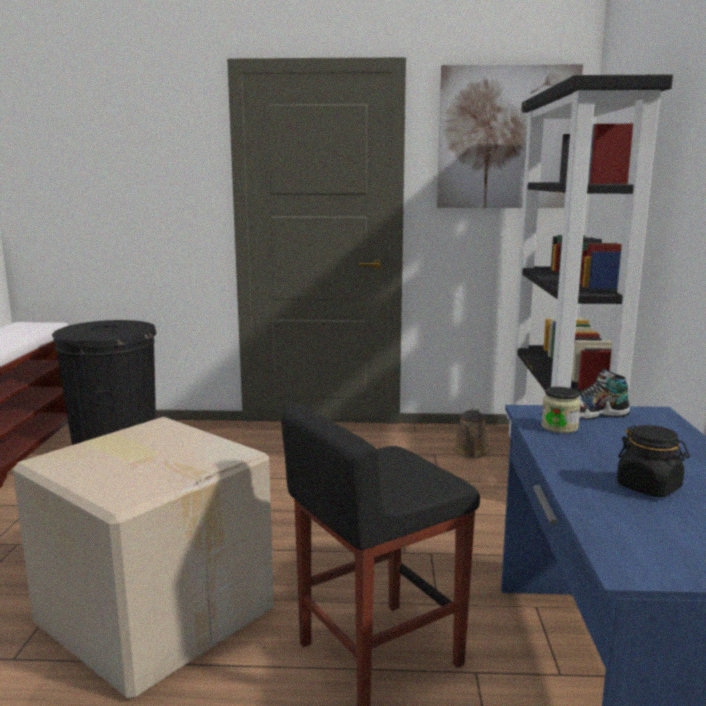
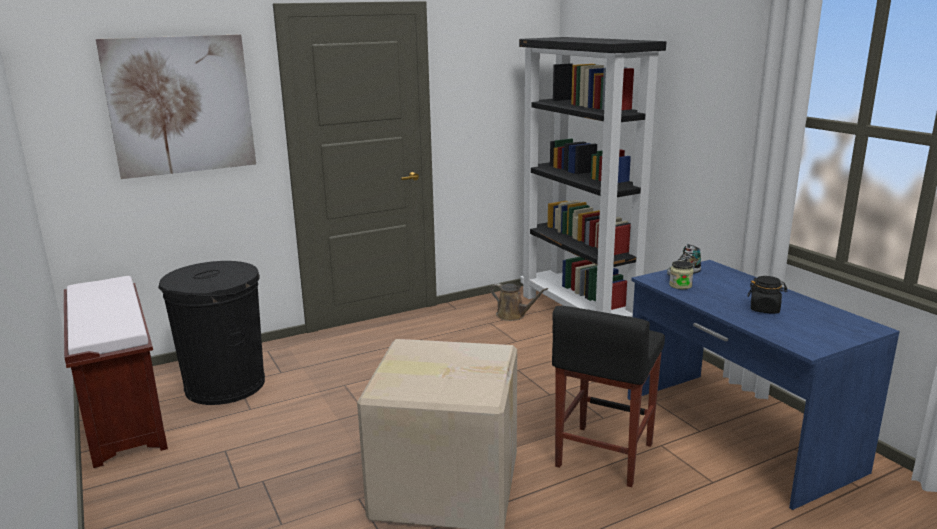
camera: 30 degrees left, 5 degrees up
(470, 453) = (513, 315): brown watering can -> brown watering can turned 45 degrees counterclockwise
(507, 138) = (502, 64): picture -> picture (181, 105)

